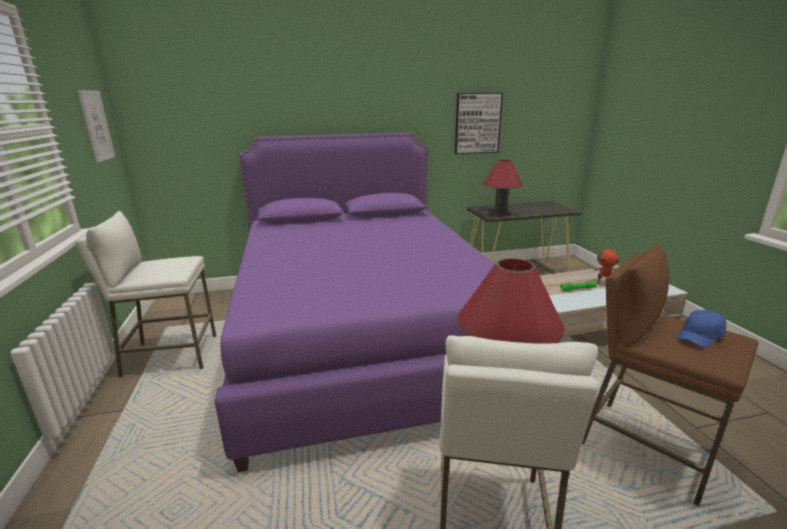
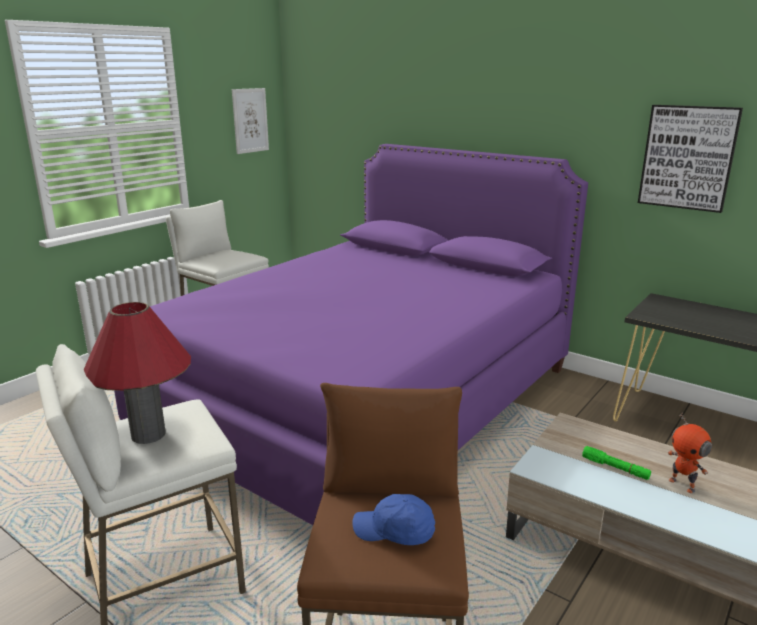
camera: 50 degrees right, 0 degrees up
(500, 213) = (671, 317): red table lamp -> none

